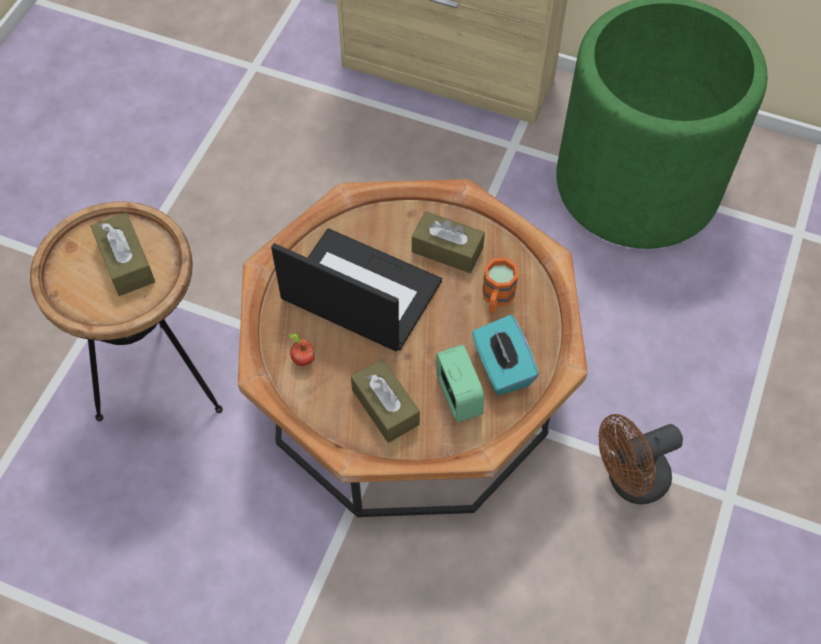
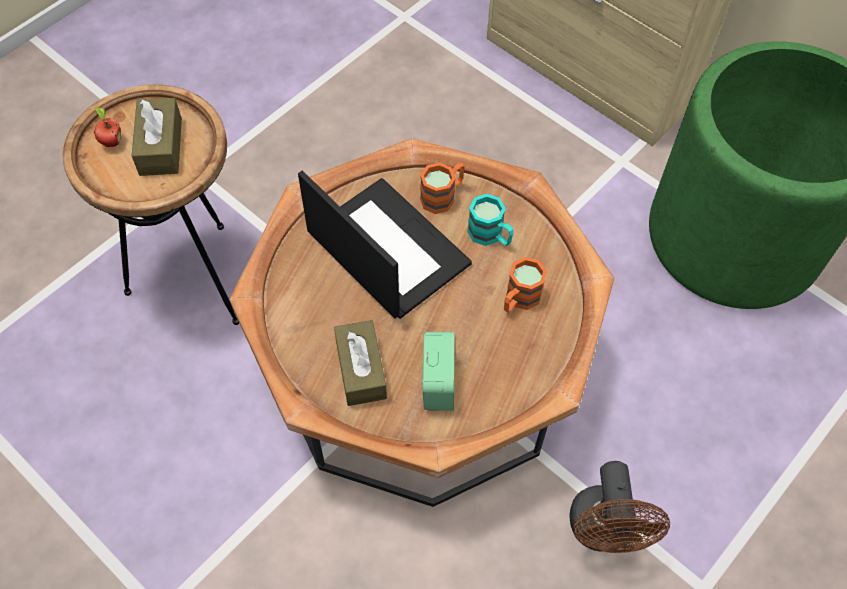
camera: 20 degrees right, 0 degrees up
(302, 360) = (302, 296): apple -> apple (111, 142)
(389, 227) = (443, 196): none -> orange mug
(447, 250) = (490, 235): brown tissue box -> turquoise mug
(501, 368) = (494, 370): turquoise tissue box -> none
(629, 480) = (603, 532): brown fan -> brown fan turned 90 degrees counterclockwise

